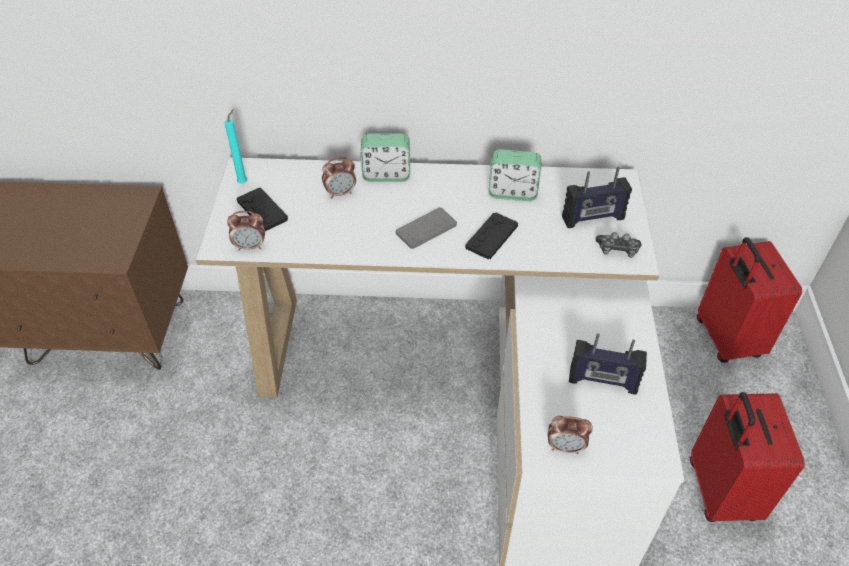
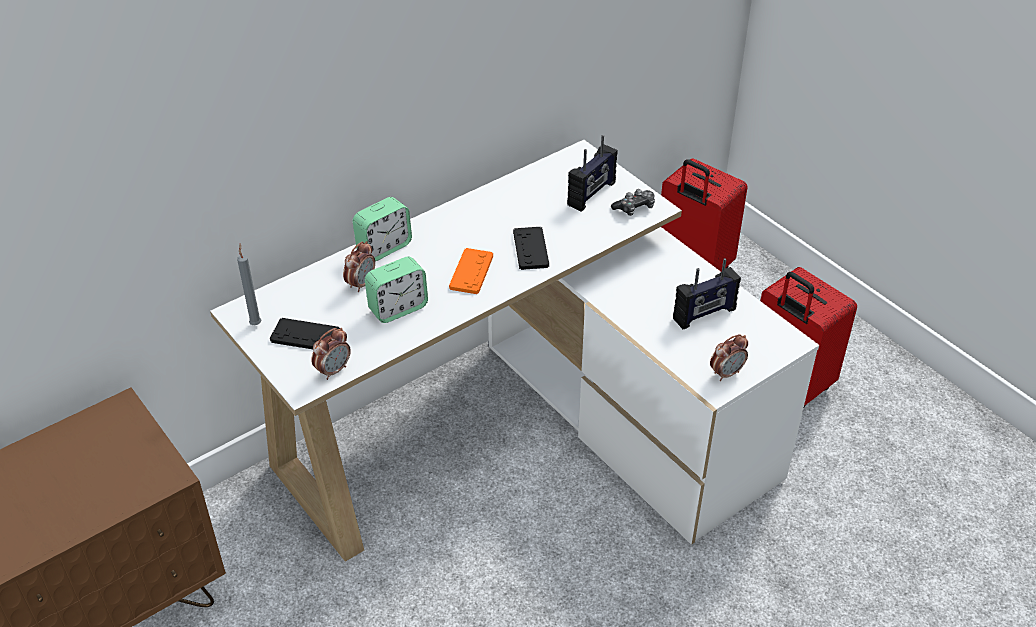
camera: 40 degrees left, 5 degrees down
(244, 182) = (256, 323): turquoise candle -> grey candle
(426, 229) = (471, 272): grey game controller -> orange game controller
(512, 192) = (508, 206): alarm clock -> alarm clock (398, 308)

